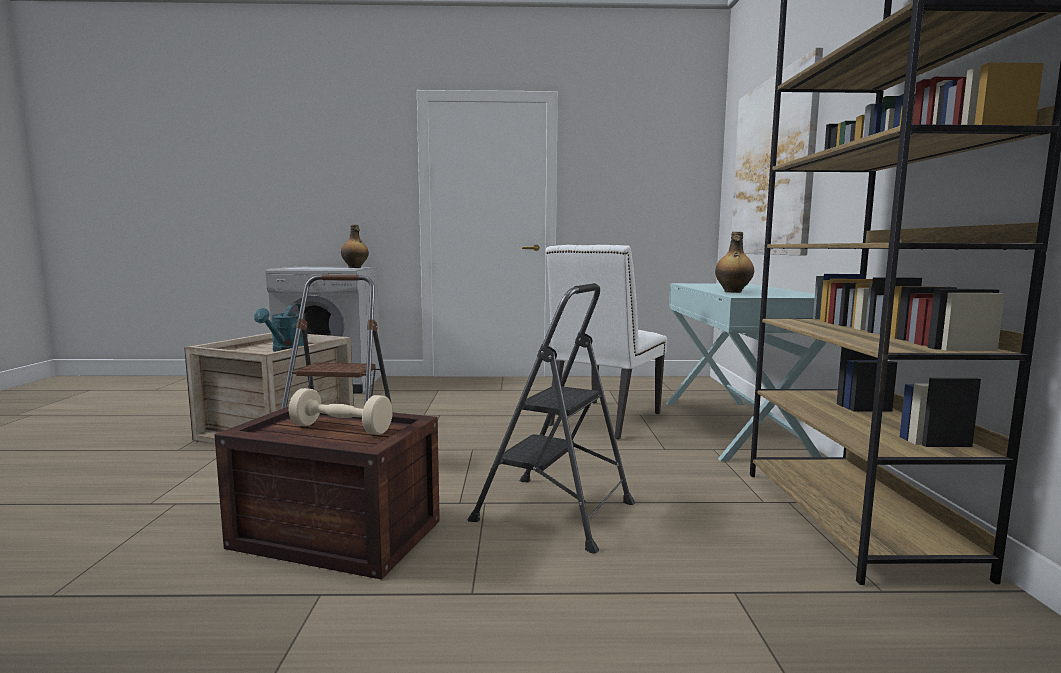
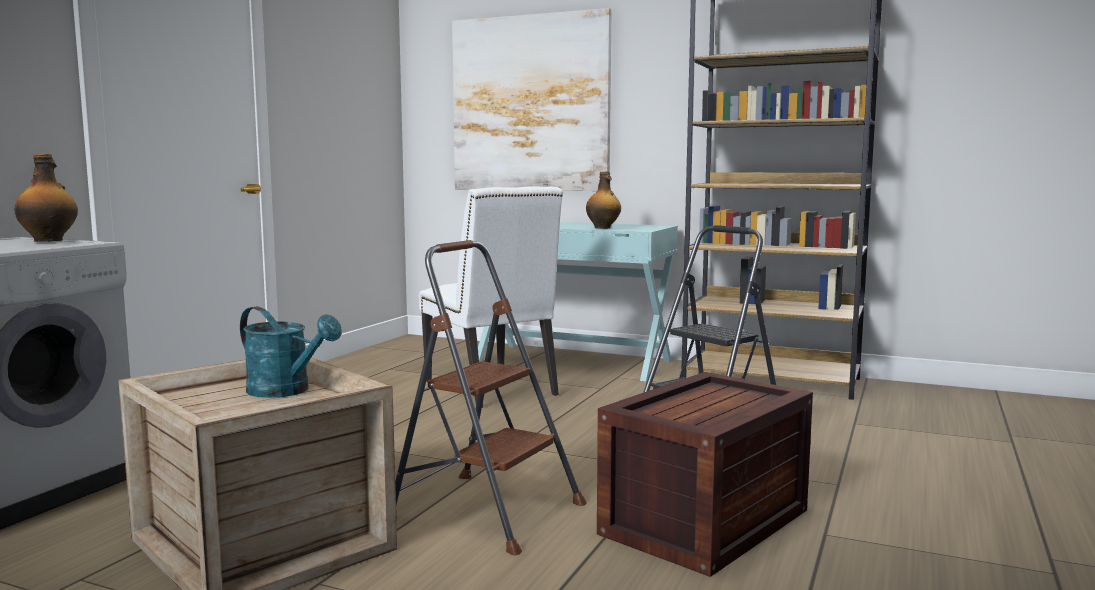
camera: 65 degrees left, 0 degrees up
(341, 429) = (708, 402): beige dumbbell -> none

